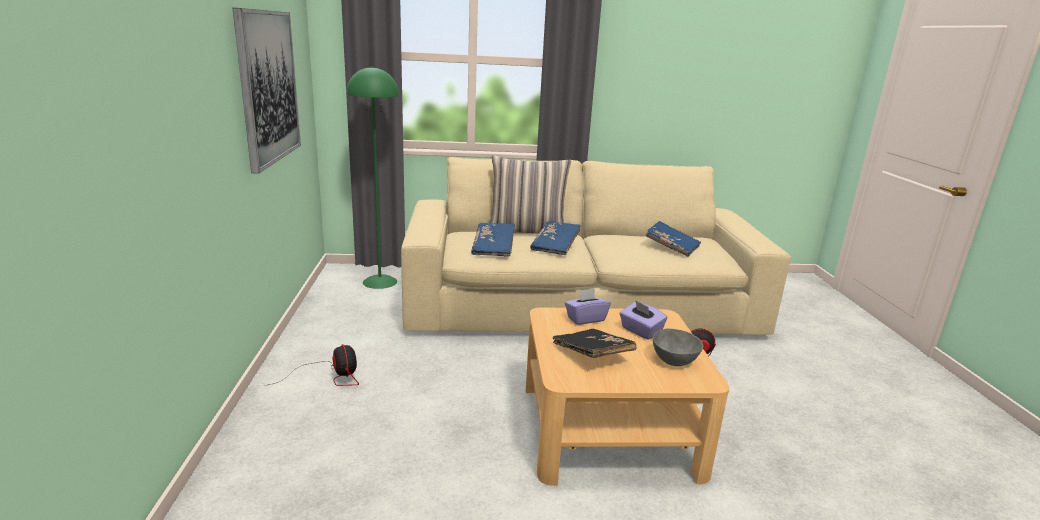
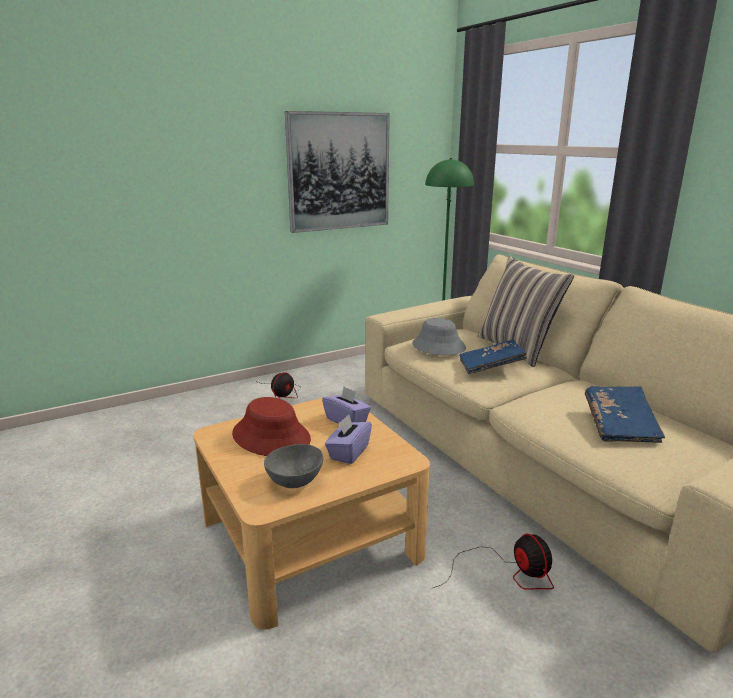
camera: 65 degrees right, 0 degrees up
(493, 248) = (438, 346): blue book -> grey hat
(592, 355) = (271, 437): black book -> red hat

